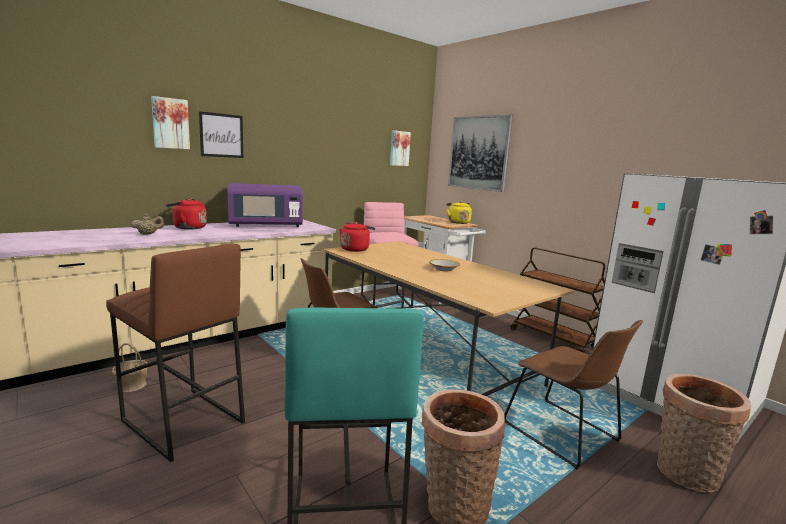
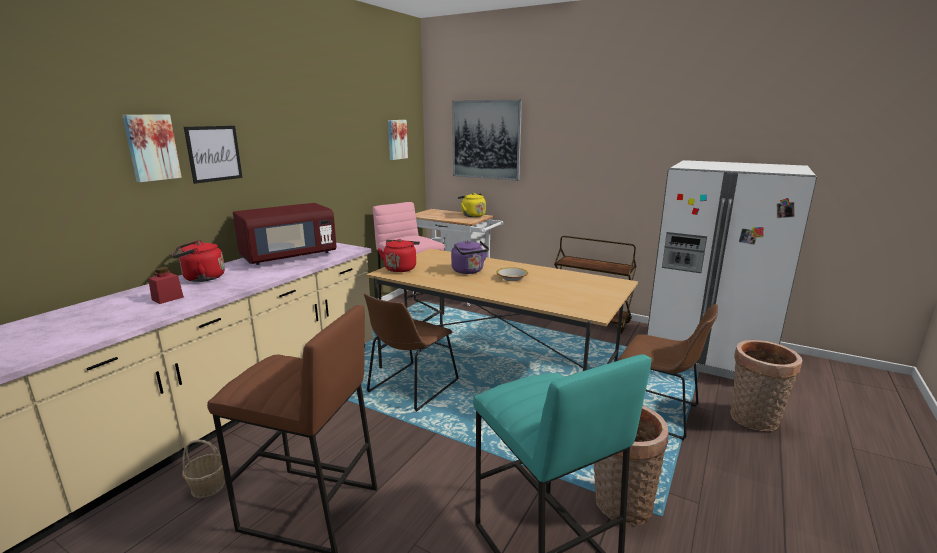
camera: 20 degrees left, 5 degrees up
(148, 234) = (167, 298): beige teapot -> red jar
(266, 225) = (289, 256): purple microwave -> red microwave
(411, 259) = (469, 271): none -> purple kettle

